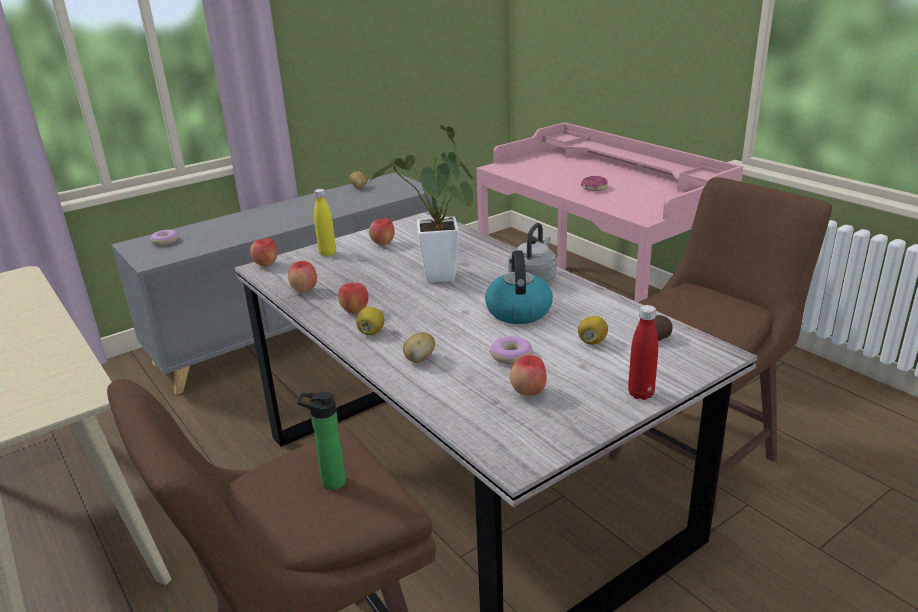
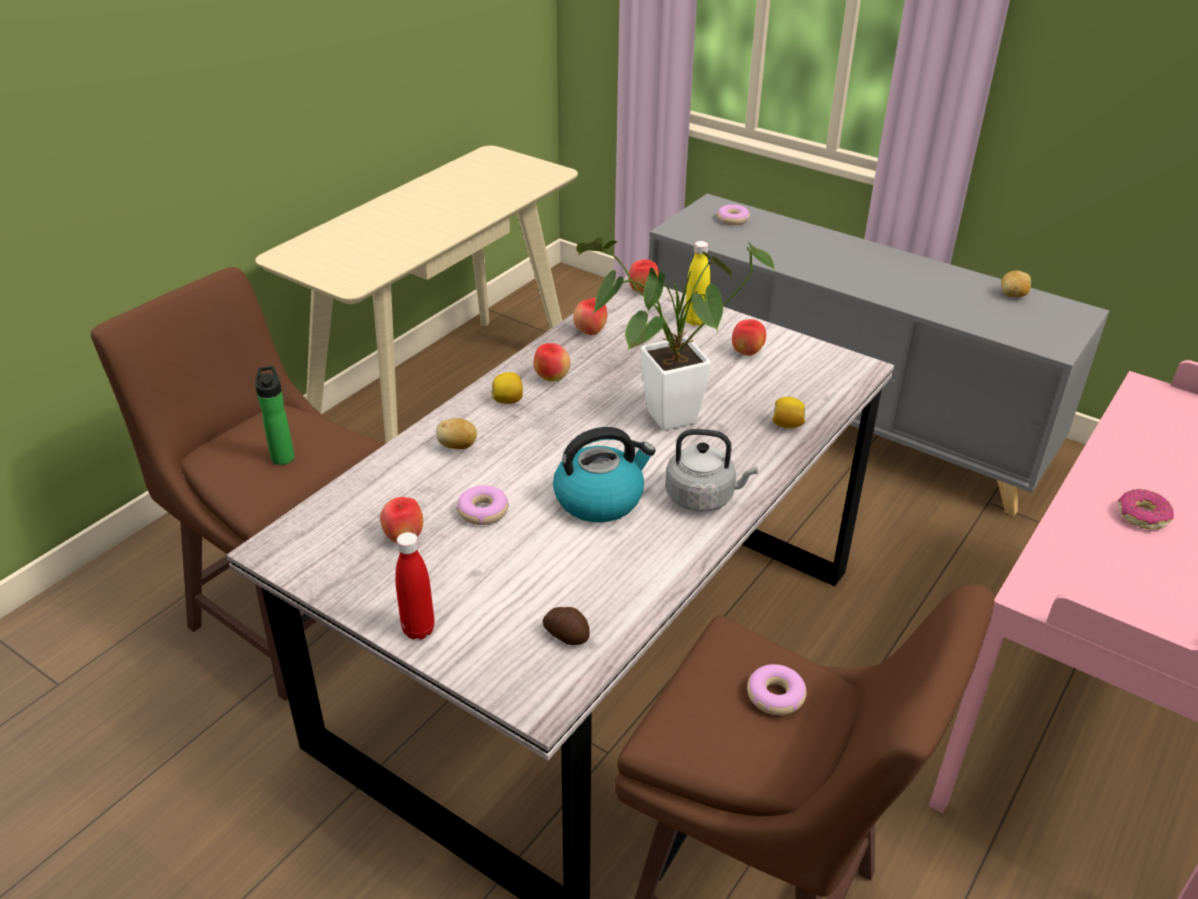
camera: 70 degrees right, 10 degrees up
(592, 341) = (538, 574): lemon -> lemon (787, 425)
(692, 302) = (775, 696): none -> donut

